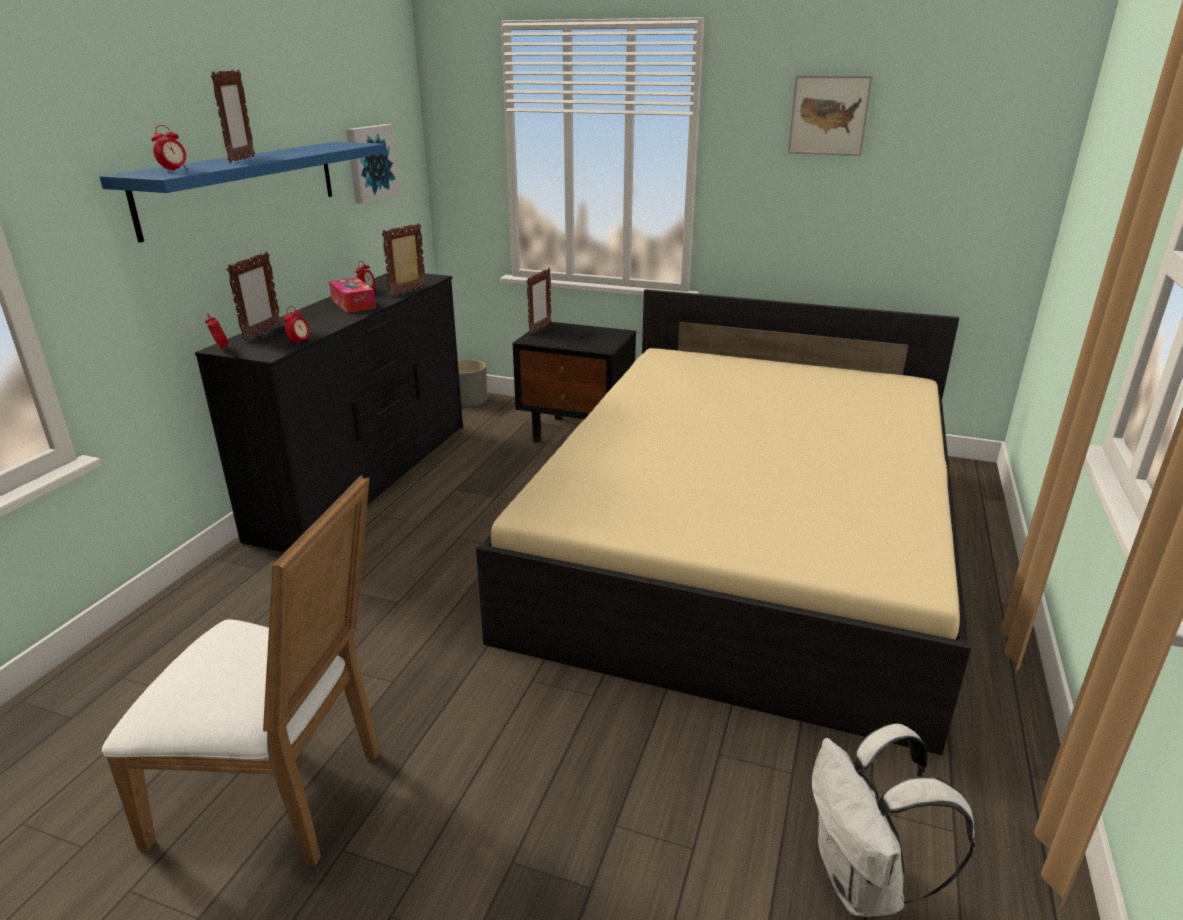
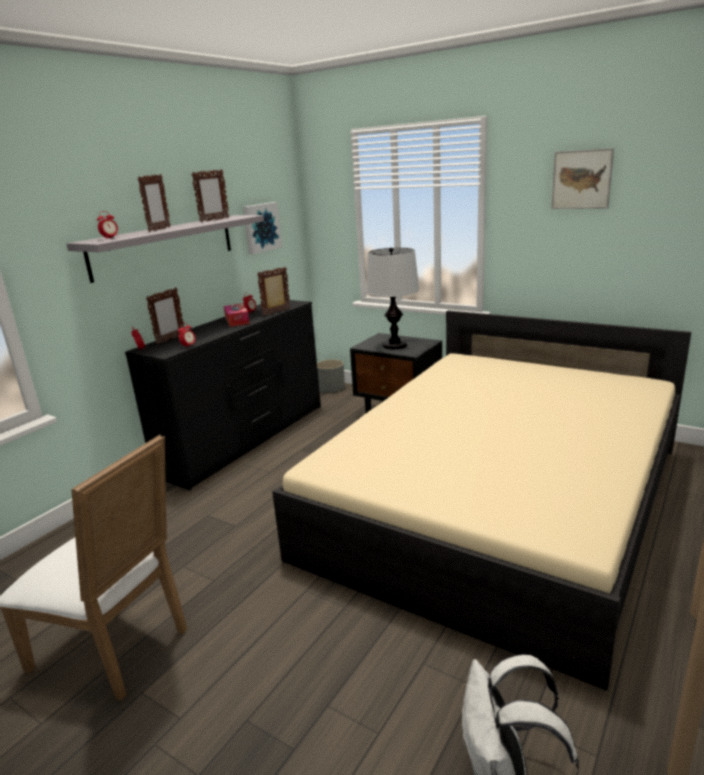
camera: 15 degrees right, 5 degrees down
(242, 186) = (164, 246): blue shelf -> grey shelf
(540, 329) = (373, 338): picture frame -> picture frame (214, 220)
(575, 338) = (395, 345): none -> table lamp

